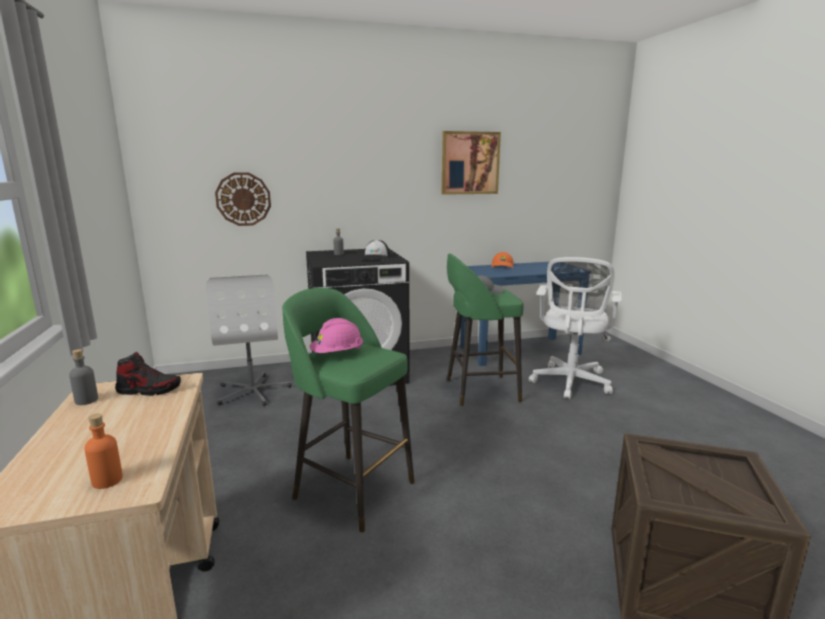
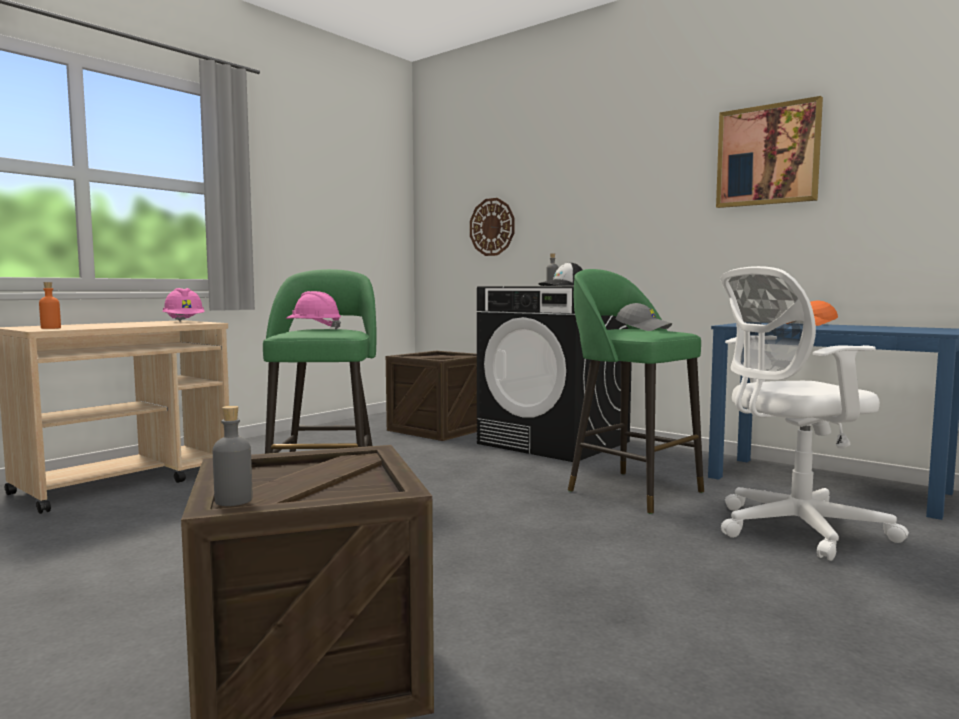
camera: 55 degrees right, 10 degrees down
(86, 400) = (158, 321): grey bottle -> grey bottle (233, 500)
(149, 390) = (184, 322): shoe -> pink hard hat
(253, 391) = (439, 429): white office chair -> crate

